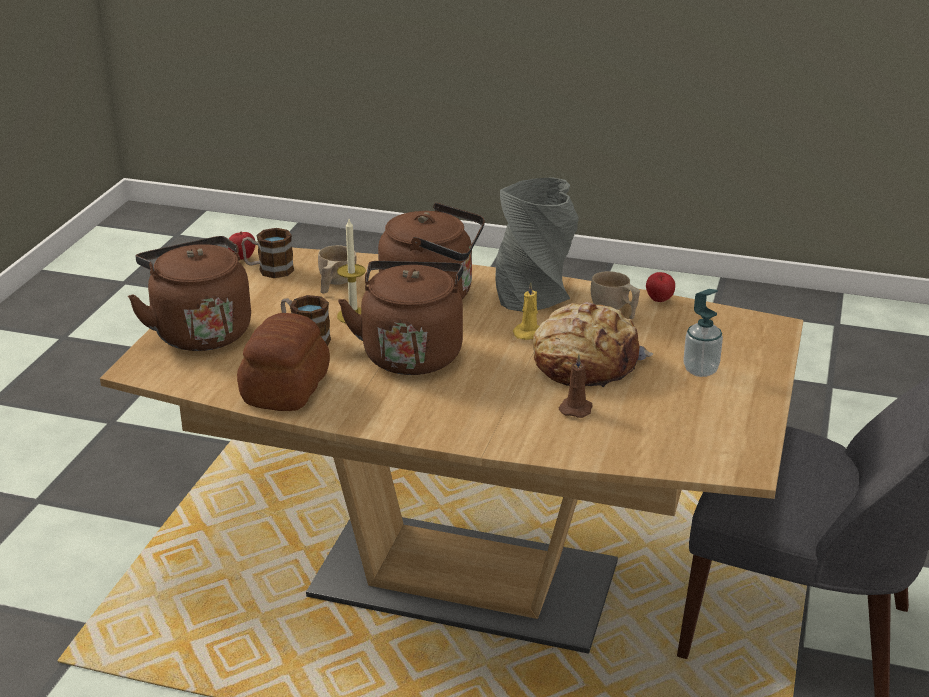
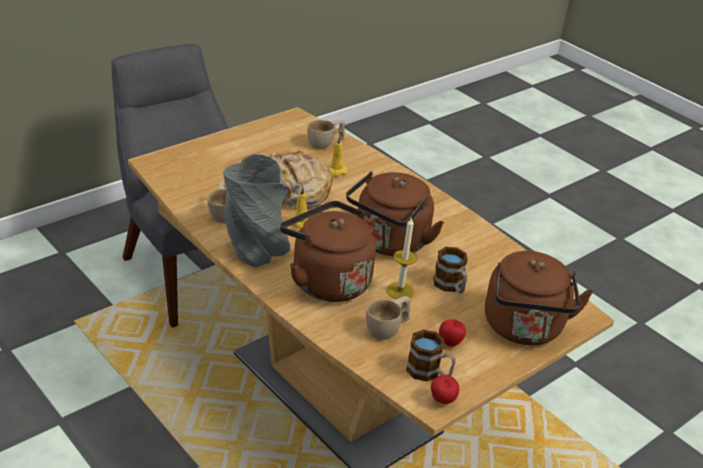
camera: 150 degrees left, 5 degrees up
(287, 388) = (489, 254): bread -> none
(576, 408) = (335, 171): brown candle -> yellow candle
(644, 443) = (325, 144): none -> beige cup
(659, 301) = (185, 206): apple -> apple (450, 343)
(700, 370) = (238, 160): soap dispenser -> none

